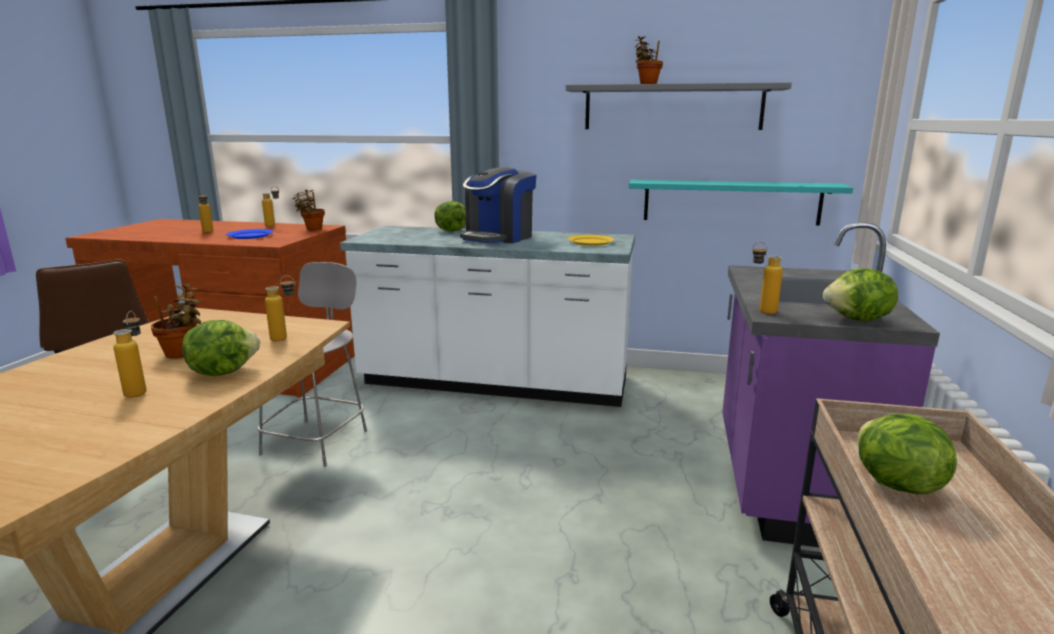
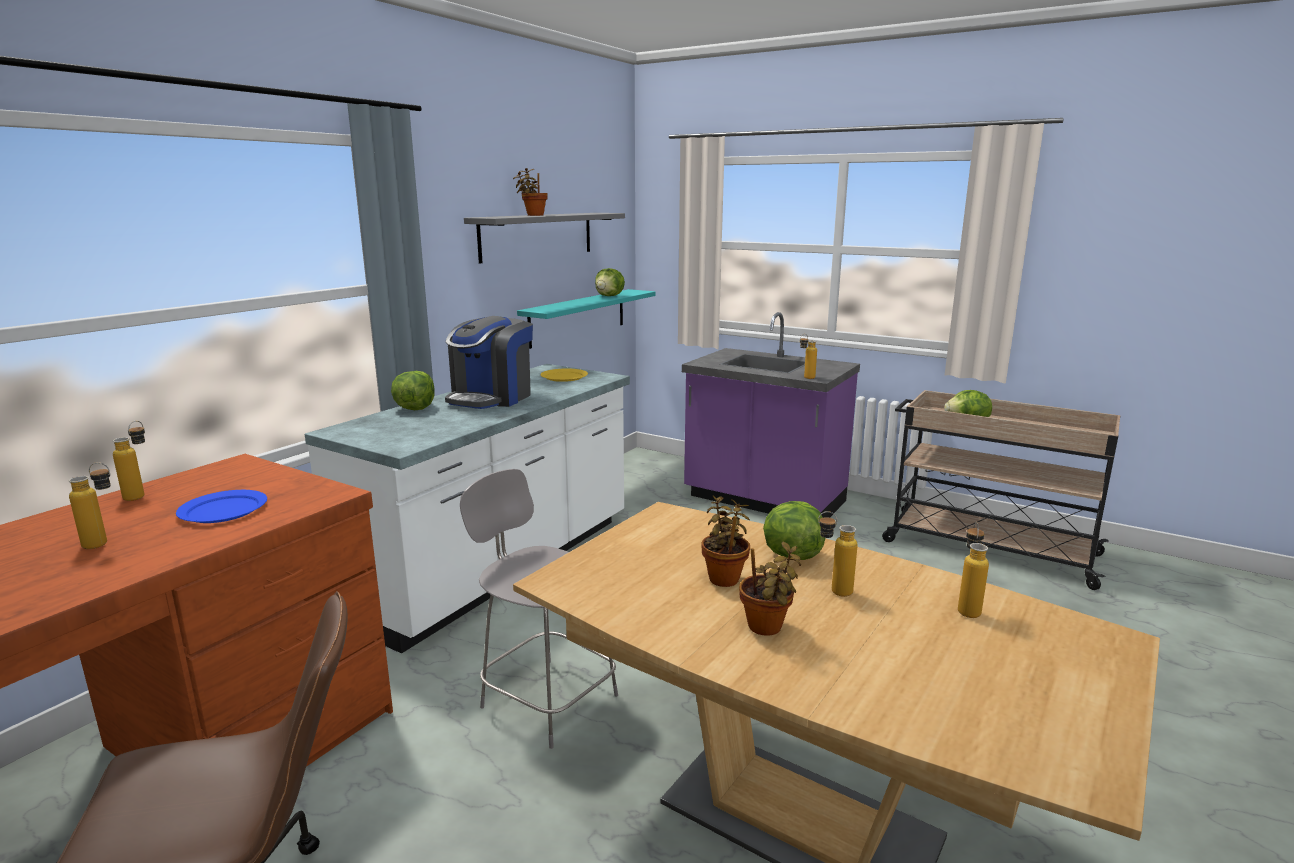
camera: 70 degrees left, 0 degrees up
(285, 339) = (701, 529): bottle -> bottle (967, 608)
(312, 229) = (244, 471): potted plant -> potted plant (767, 628)
(498, 237) = (491, 398): coffee machine -> coffee machine turned 60 degrees clockwise
(858, 320) = (833, 368): lettuce -> lettuce (610, 296)

